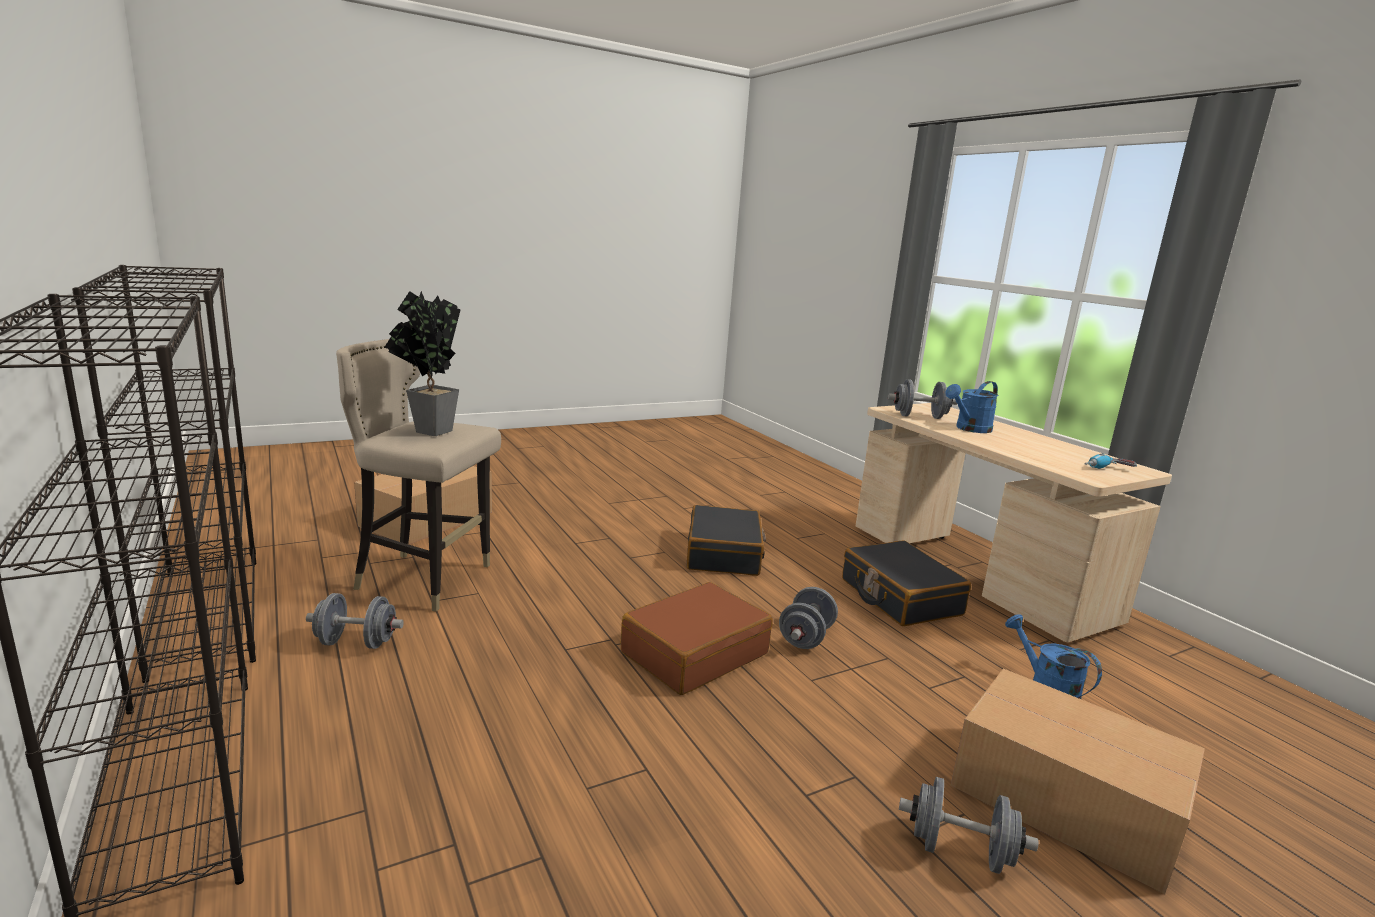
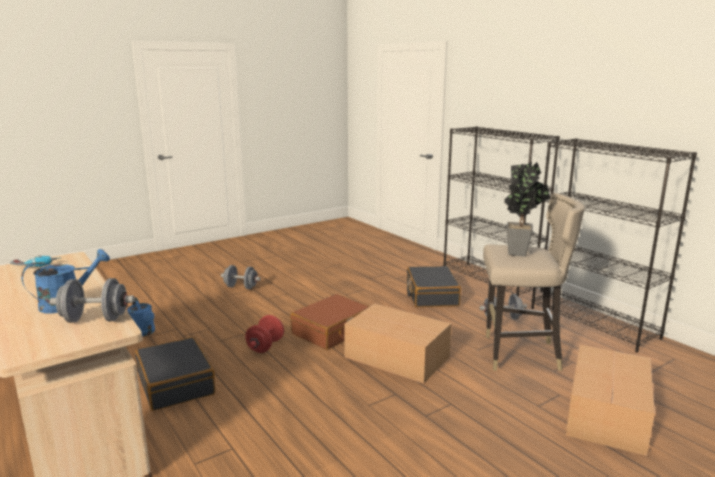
camera: 175 degrees right, 0 degrees up
(724, 554) = (314, 410): black suitcase -> black suitcase (431, 295)
(806, 637) = (265, 346): grey dumbbell -> red dumbbell
(1062, 797) = (188, 300): cardboard box -> cardboard box (398, 358)

